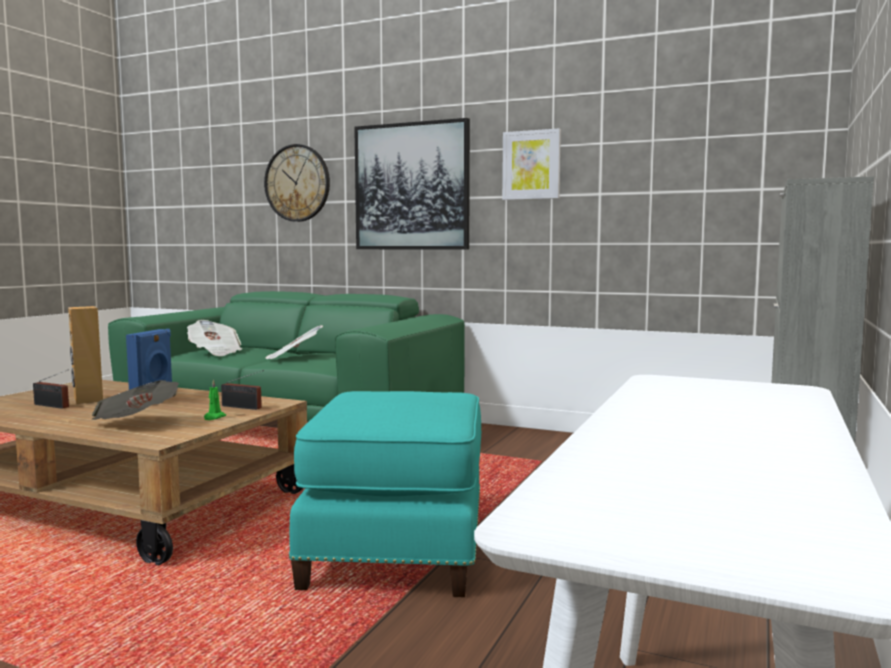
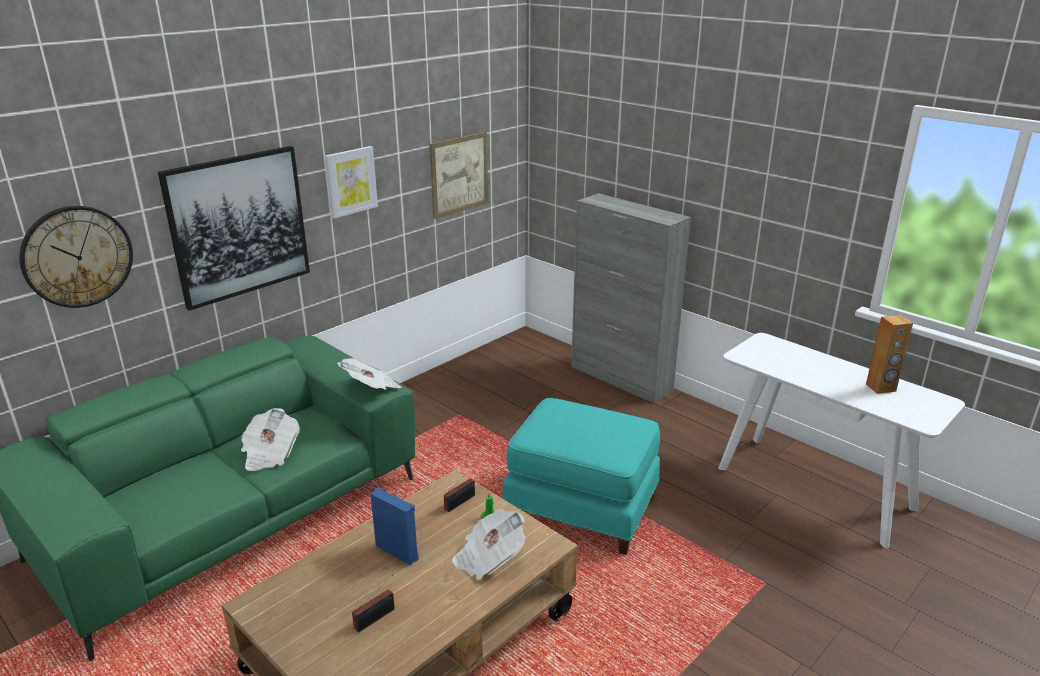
camera: 70 degrees left, 20 degrees up
(87, 400) = (363, 595): brown speaker -> brown speaker (881, 388)
(215, 352) = (177, 502): newspaper -> newspaper (371, 388)
(695, 183) = (459, 174): none -> picture

